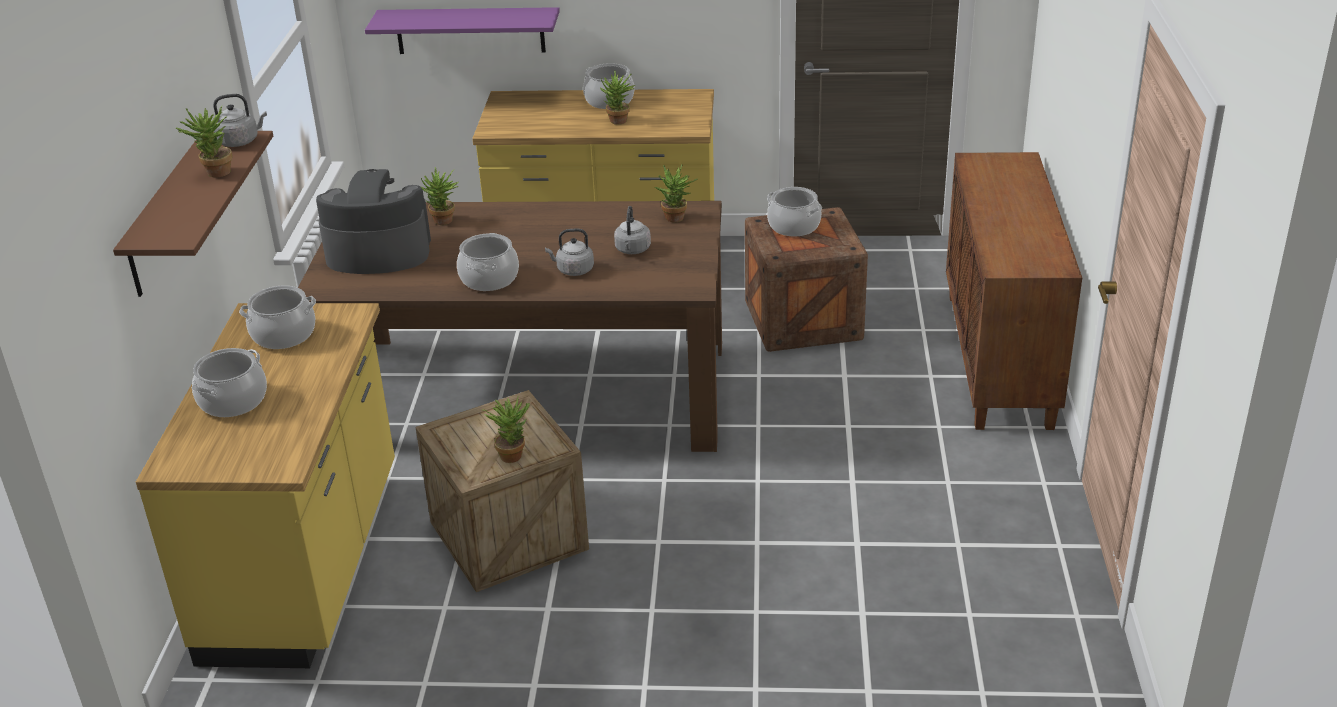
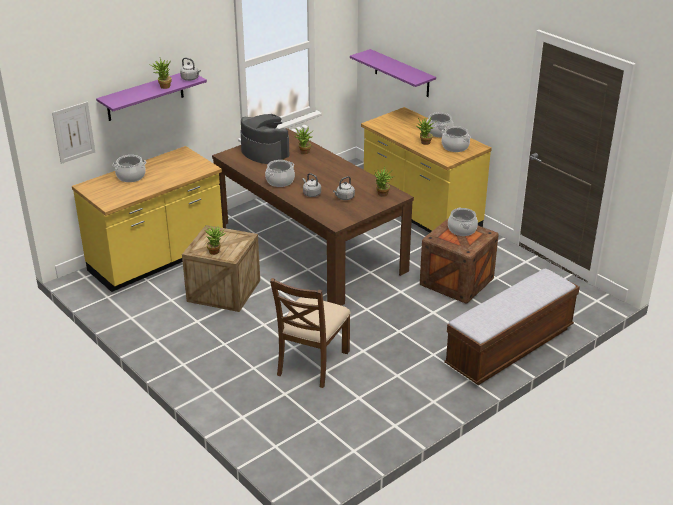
camera: 45 degrees right, 0 degrees up
(102, 350) = (73, 132): none -> picture
(167, 215) = (145, 96): brown shelf -> purple shelf
(283, 335) = (178, 163): cooking pot -> cooking pot (455, 147)
(820, 545) = (312, 363): none -> brown chair
(1000, 359) = (509, 347): brown cabinet -> bench

